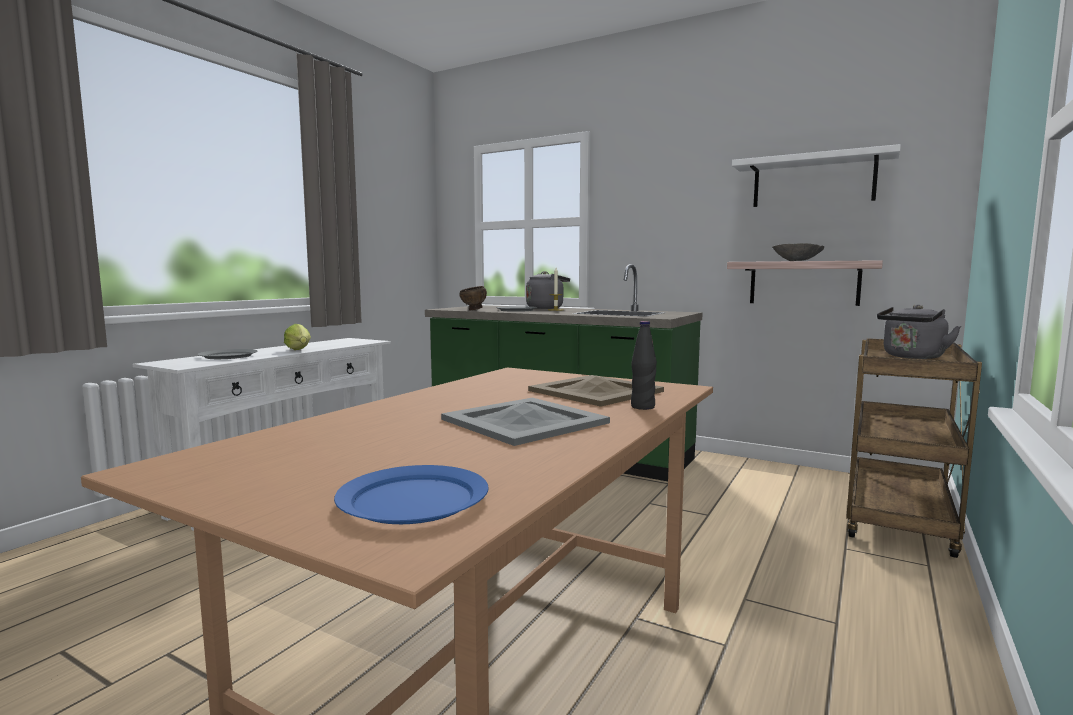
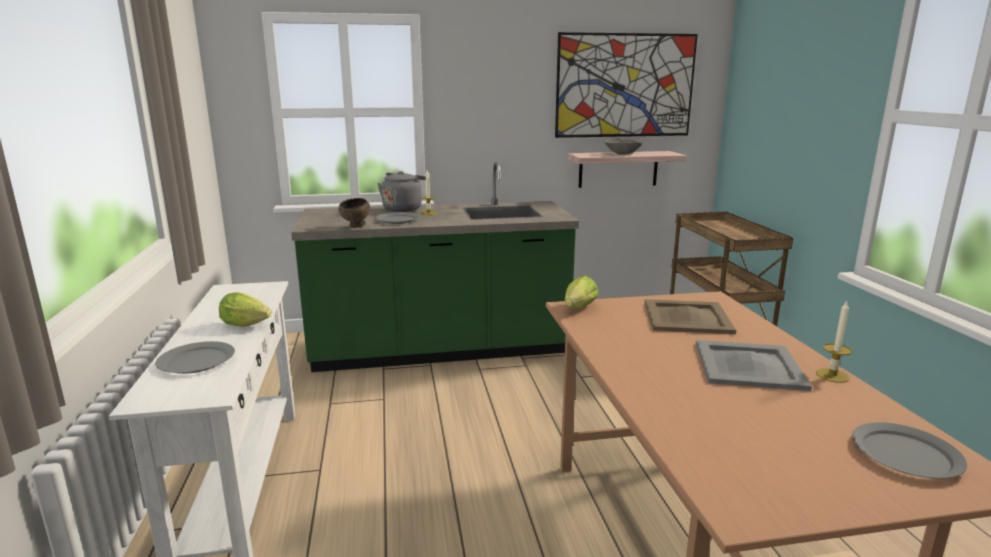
camera: 40 degrees left, 10 degrees up
(412, 500) = (906, 455): blue plate -> grey plate
(514, 373) = (578, 309): none -> lettuce
(586, 445) = (832, 375): none -> candle
(642, 407) = (753, 327): black bottle -> none
(813, 181) = (625, 86): white shelf -> picture
(912, 357) = (718, 228): grey kettle -> none

